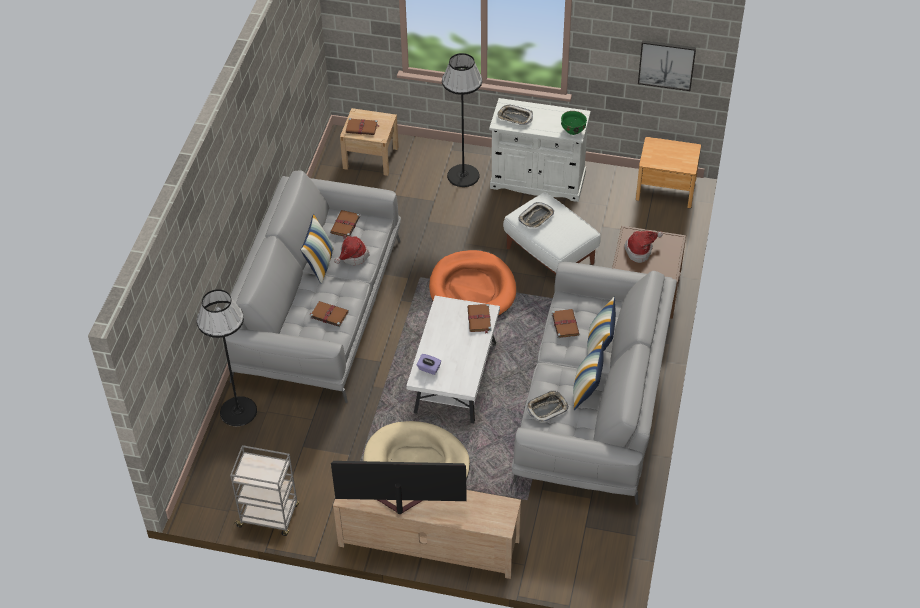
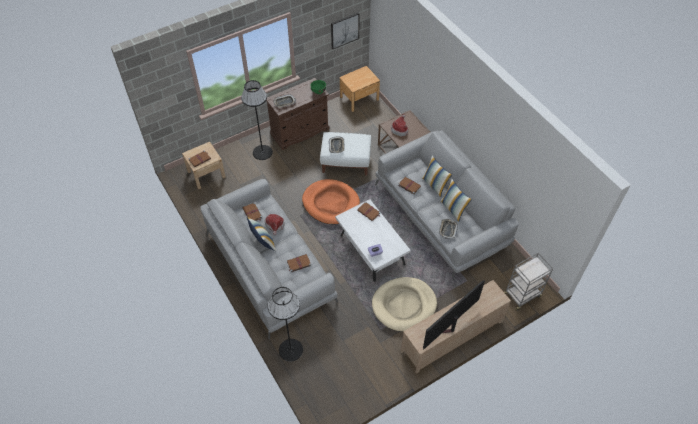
camera: 45 degrees left, 5 degrees up
(269, 516) = (368, 388): grey cart -> grey cart (522, 295)
(538, 181) = (300, 131): white cabinet -> brown cabinet

